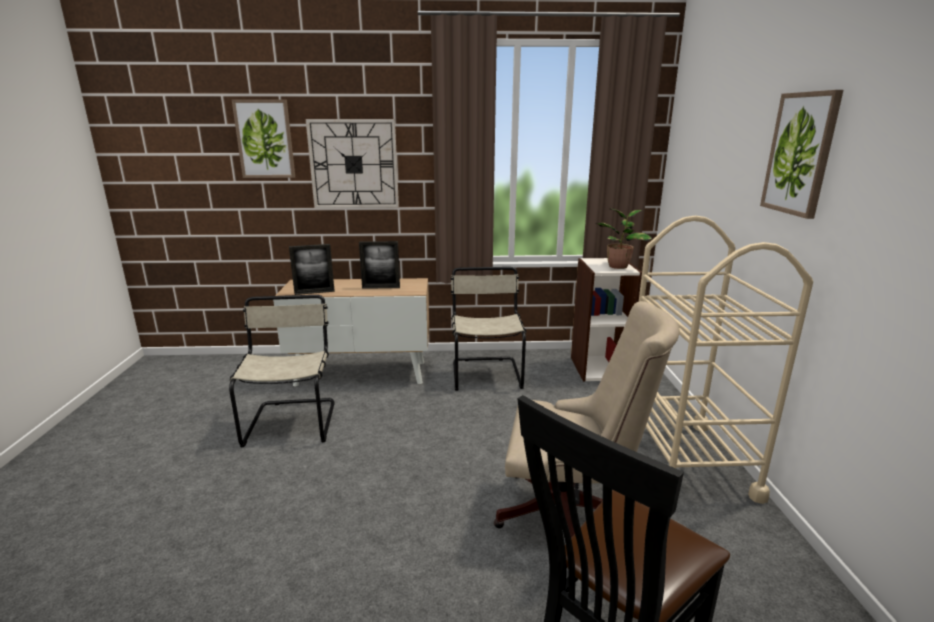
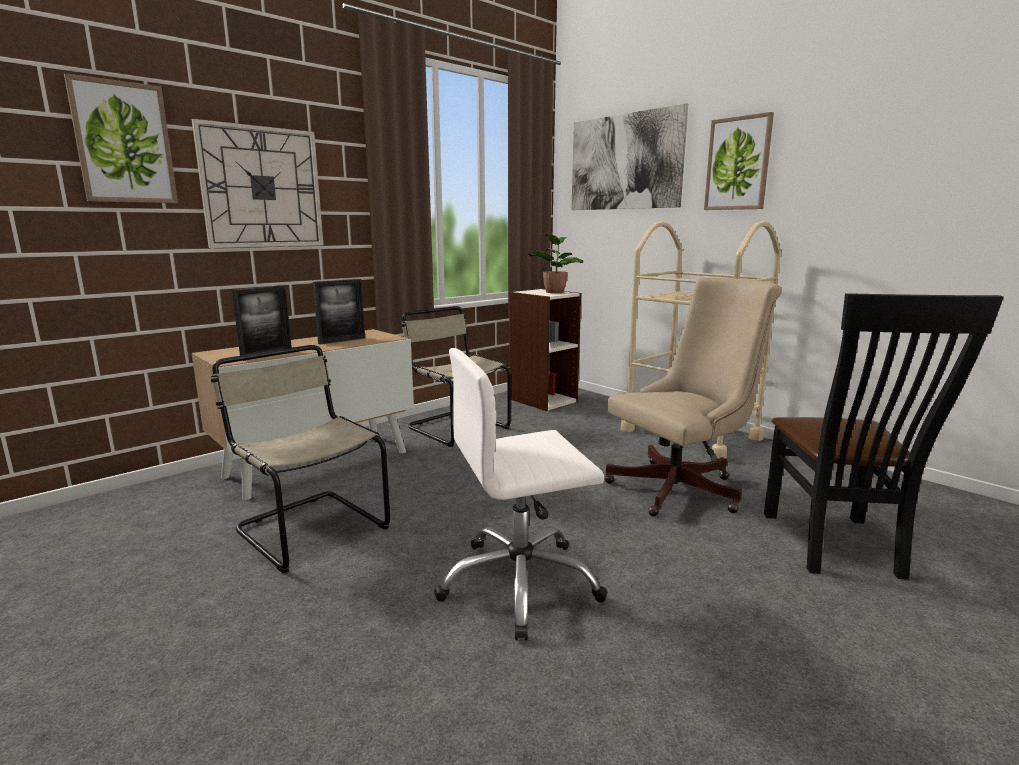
camera: 40 degrees left, 5 degrees down
(325, 527) = (519, 584): none -> white office chair
(714, 132) = (625, 162): none -> picture

